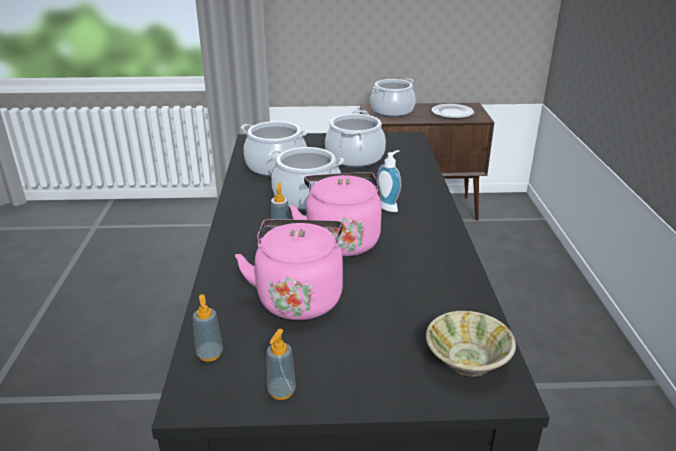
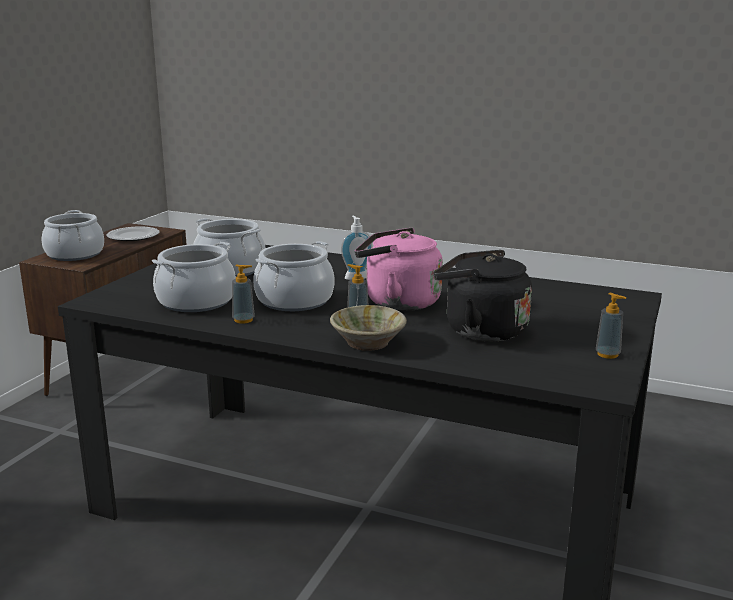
camera: 65 degrees left, 10 degrees down
(209, 354) = (545, 373): soap dispenser -> soap dispenser (243, 320)
(299, 297) = (480, 330): pink kettle -> black kettle
(466, 361) = (599, 298): beige bowl -> beige bowl (368, 343)

